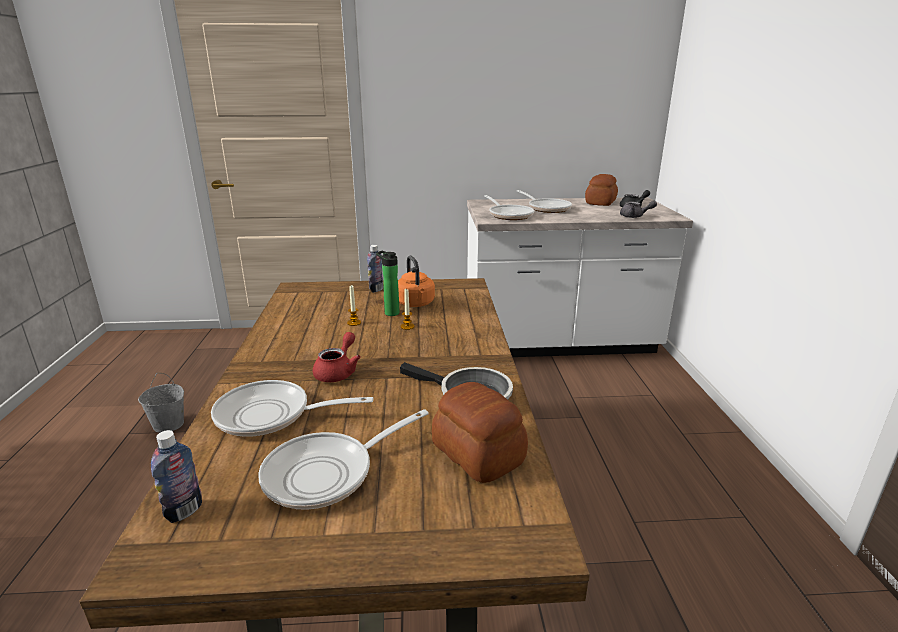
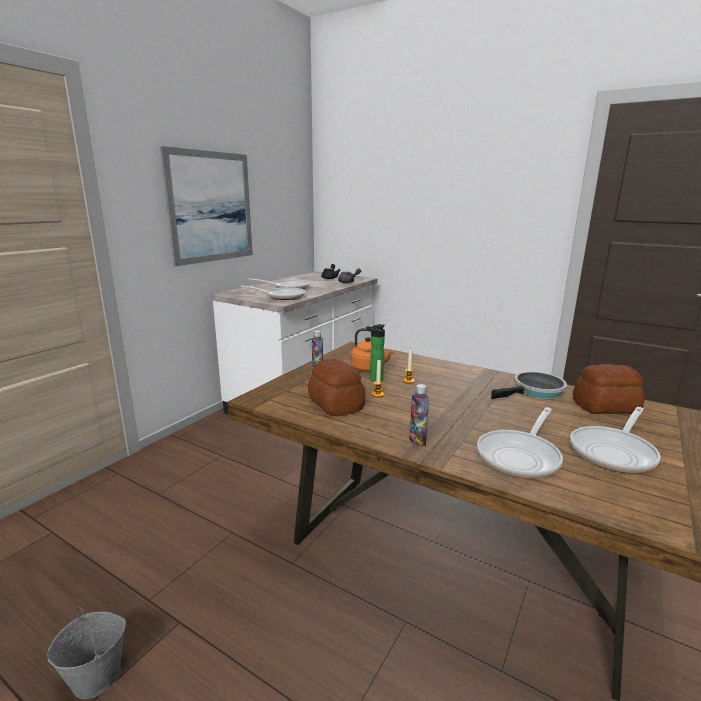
camera: 55 degrees left, 5 degrees down
(184, 511) = (653, 514): bottle -> bottle (417, 441)
(327, 473) = (614, 452): frying pan -> frying pan turned 45 degrees clockwise
(338, 372) = (465, 419): red teapot -> none
(485, 106) = (211, 207): none -> picture
(601, 202) = (303, 278): bread -> bread (336, 404)

